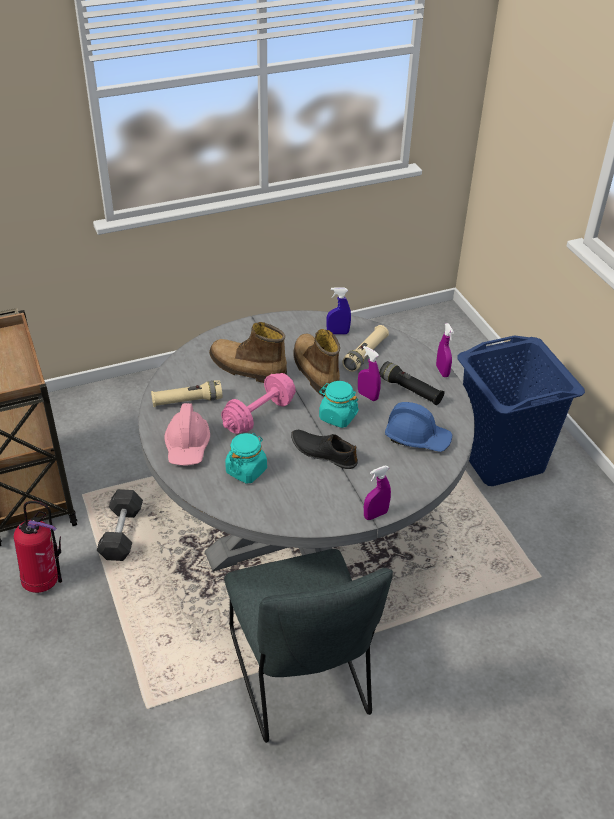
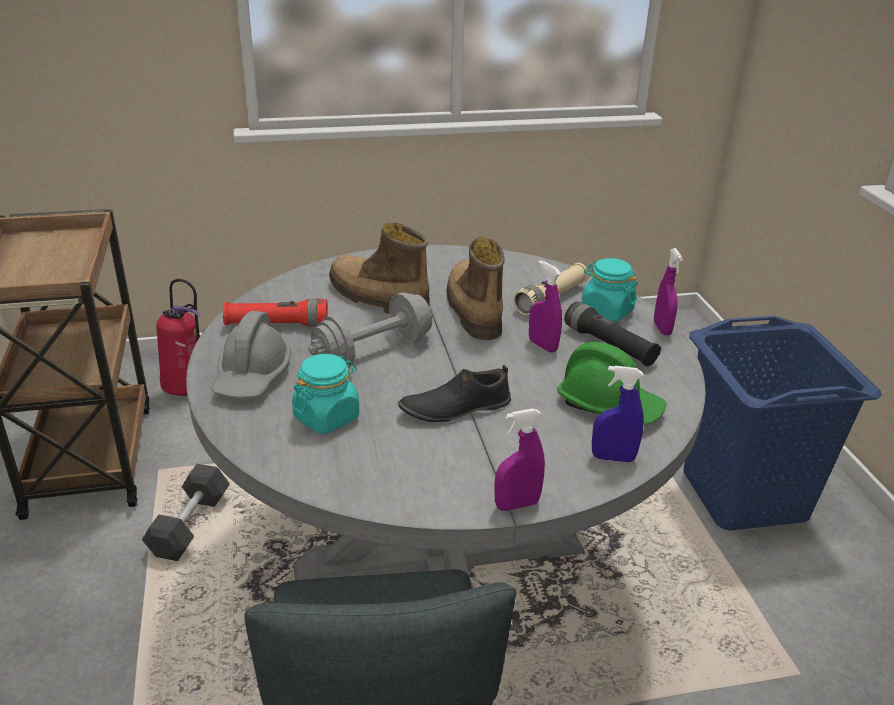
camera: 10 degrees right, 10 degrees down
(44, 581) = (60, 574): fire extinguisher -> fire extinguisher (186, 390)
(187, 401) = (277, 325): beige flashlight -> red flashlight
(187, 446) = (252, 376): pink hard hat -> grey hard hat
(259, 415) = (373, 352): pink dumbbell -> grey dumbbell
(323, 452) = (455, 408): black shoe -> black shoe turned 60 degrees counterclockwise
(337, 333) = (517, 273): blue spray bottle -> blue spray bottle (613, 458)
(337, 416) = (490, 365): turquoise jar -> turquoise jar (606, 311)
(417, 438) = (609, 405): blue hard hat -> green hard hat

